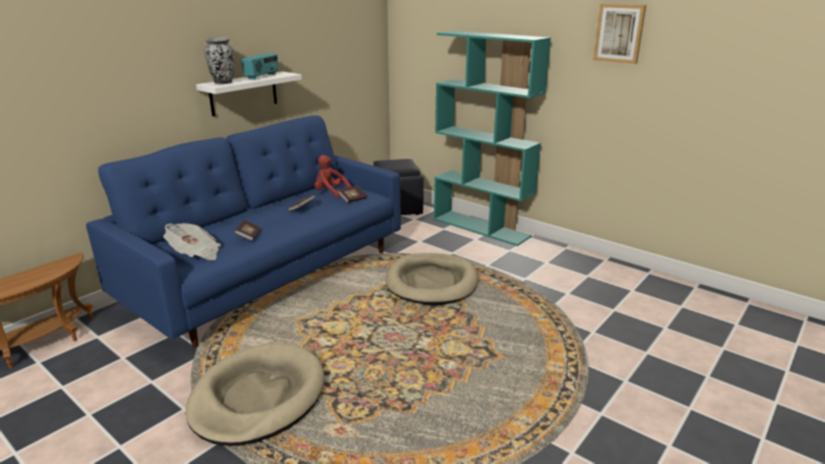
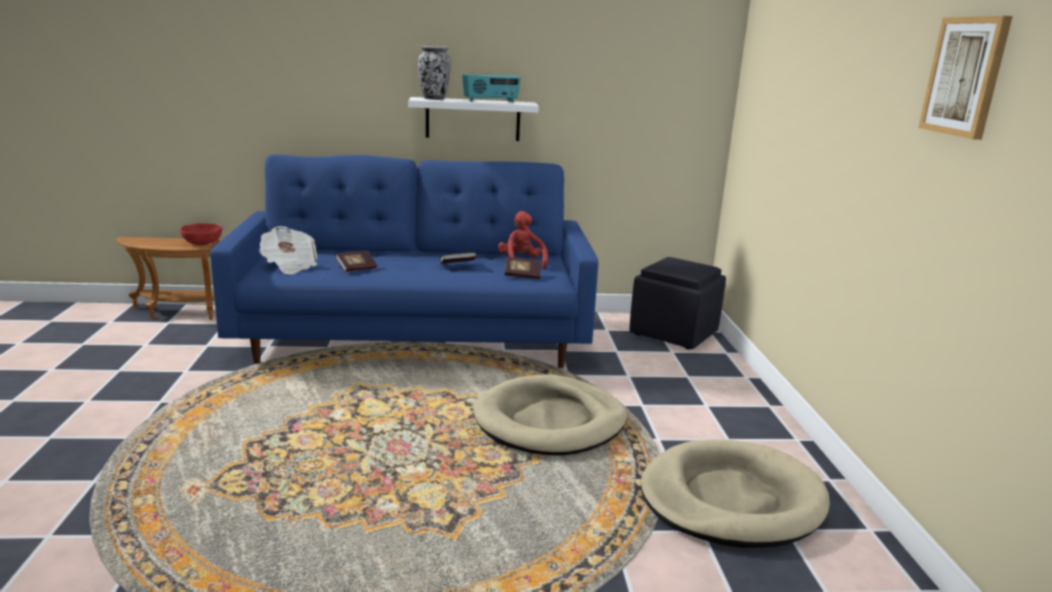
camera: 45 degrees right, 5 degrees down
(42, 272) = (202, 243): none -> red bowl
(258, 397) = (209, 424): beige dog bed -> beige dog bed (730, 499)
(481, 227) = (745, 397): turquoise bookcase -> none

